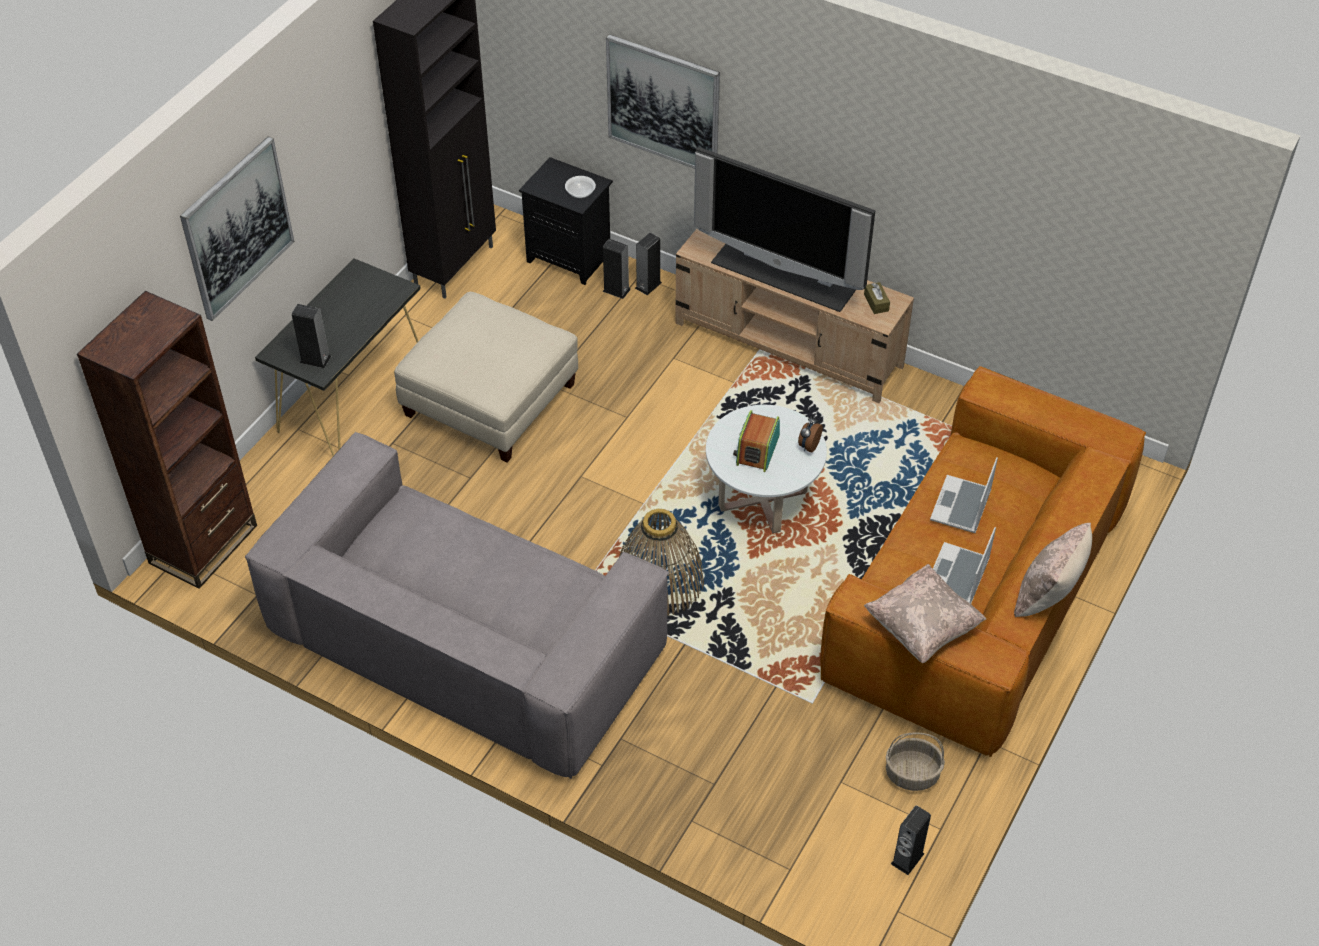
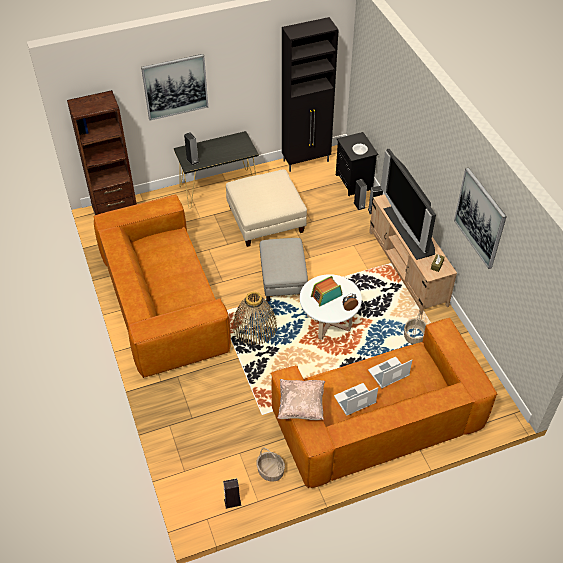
camera: 40 degrees right, 0 degrees up
(465, 639) = (163, 302): grey sofa -> brown sofa
(621, 478) = (282, 279): none -> grey ottoman
(663, 104) = (398, 125): picture -> picture (480, 218)
(902, 440) = (414, 336): none -> basket
(1048, 595) = (370, 431): beige pillow -> none

